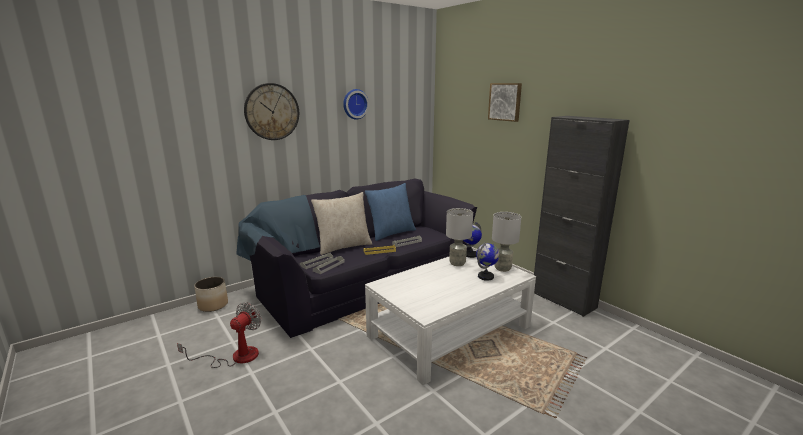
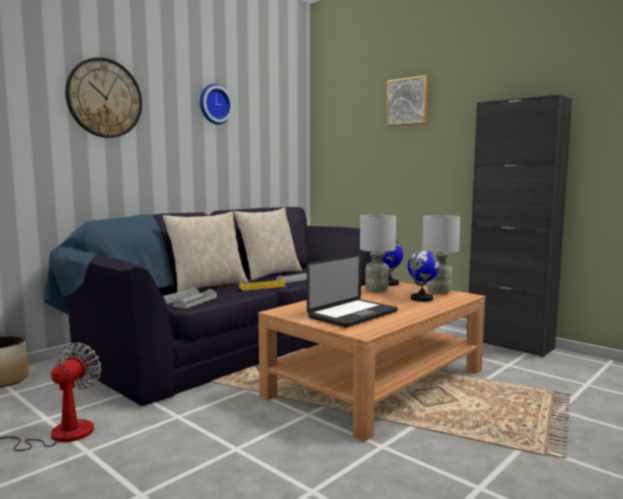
camera: 10 degrees left, 10 degrees down
(391, 233) = (269, 274): blue pillow -> beige pillow
(428, 293) = (353, 314): none -> laptop
(450, 330) = (377, 382): white coffee table -> brown coffee table

